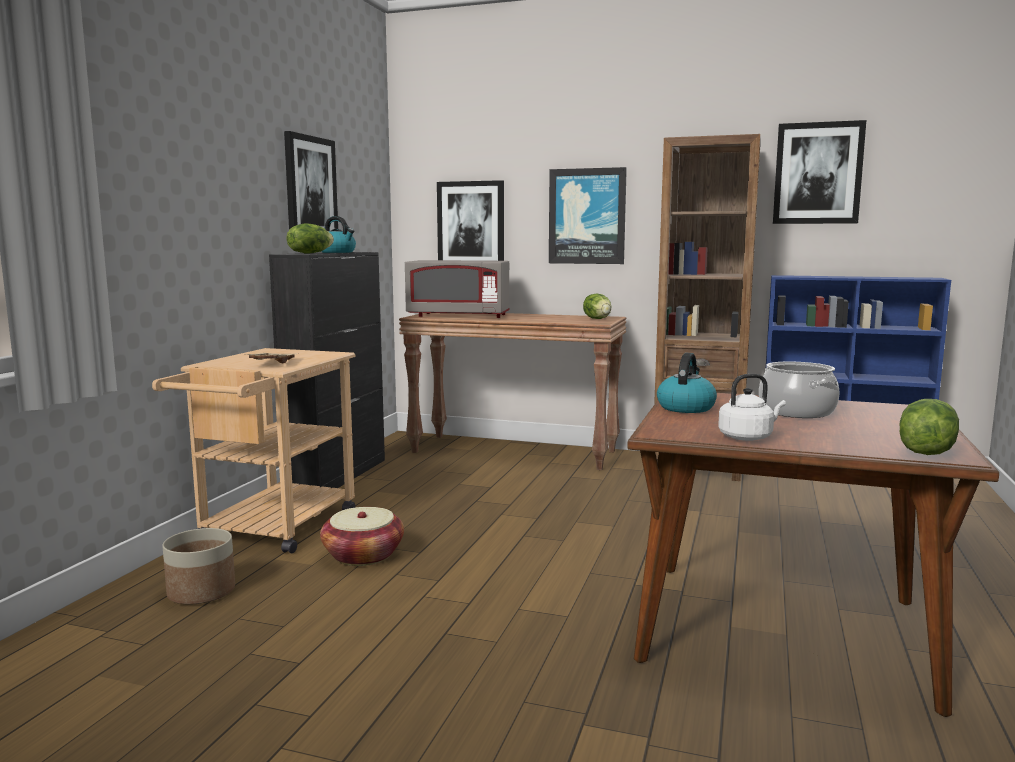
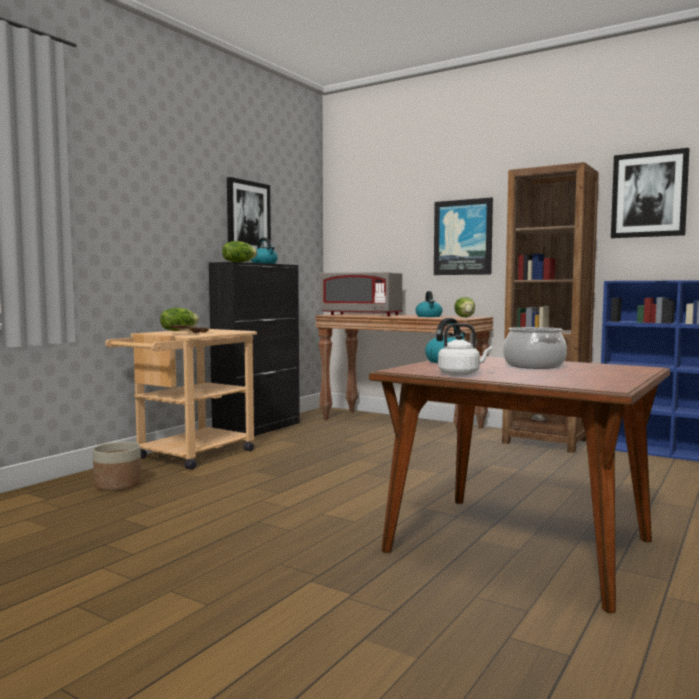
camera: 15 degrees right, 5 degrees down
(363, 555) = (238, 475): basket -> none
(471, 225) = (378, 247): picture -> none
(551, 318) = (429, 316): none -> kettle
(925, 451) = (590, 384): lettuce -> lettuce (178, 330)

